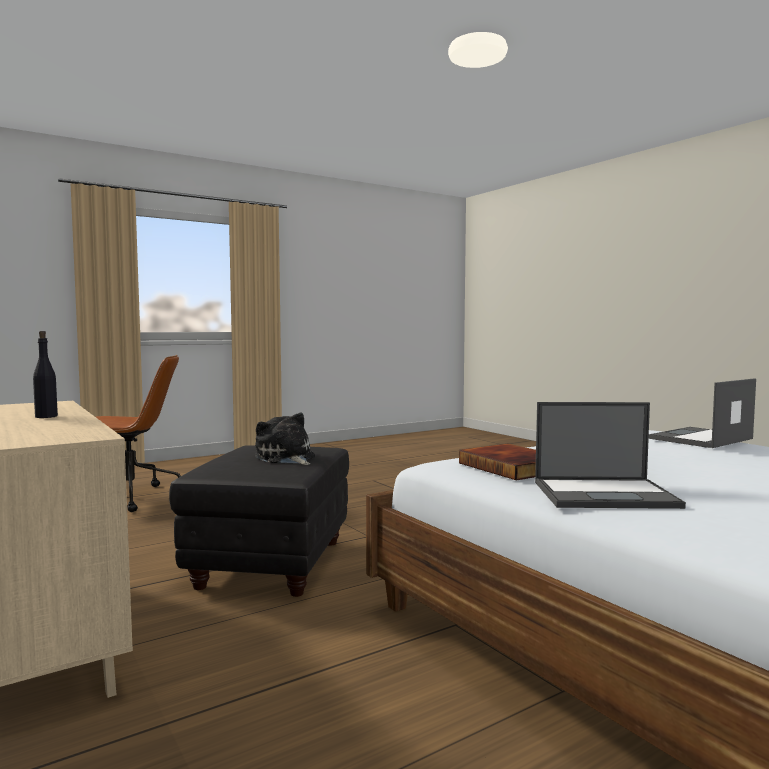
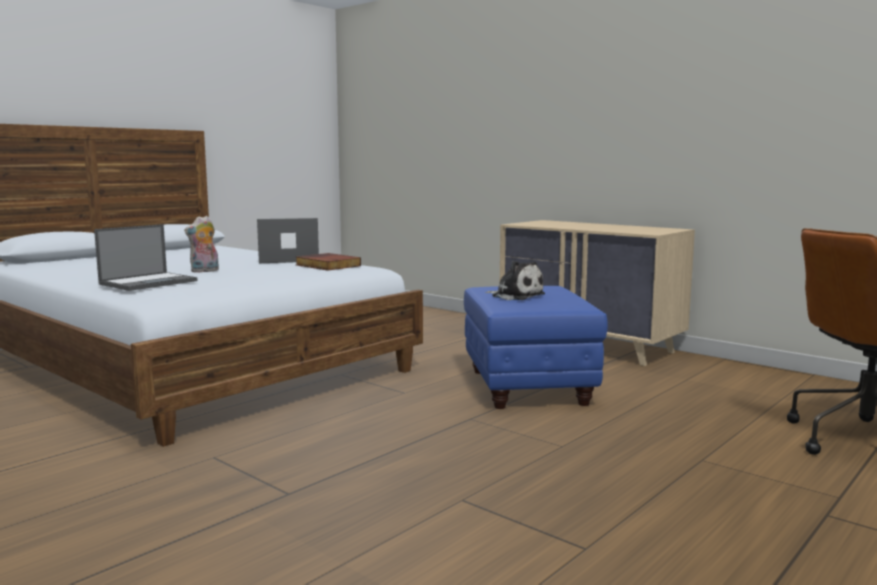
camera: 165 degrees right, 5 degrees up
(46, 416) = (590, 228): black bottle -> none
(270, 564) = (528, 387): black ottoman -> blue ottoman
(697, 465) = (204, 271): none -> plush toy

